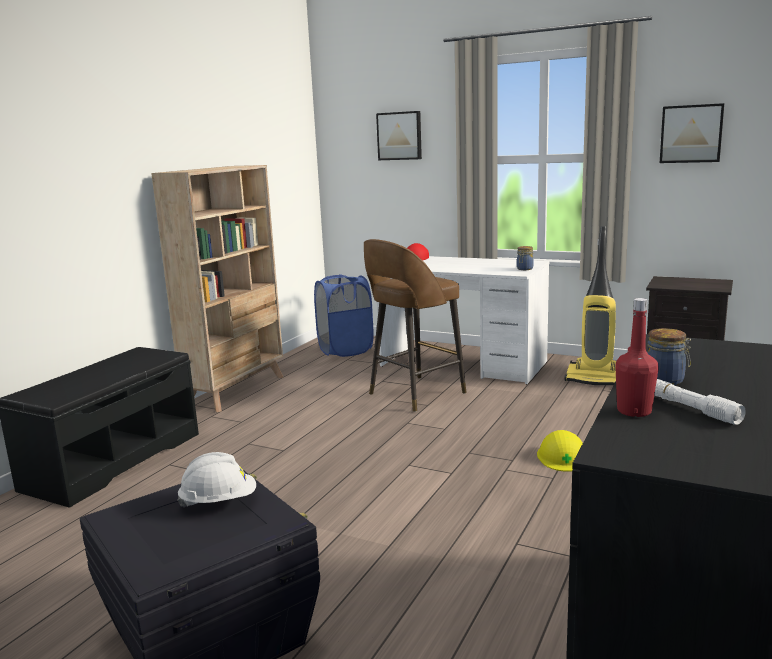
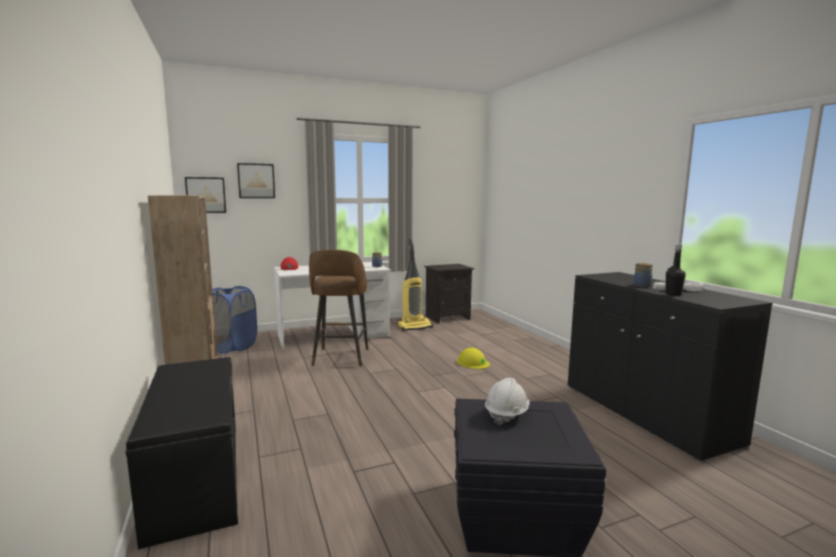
camera: 50 degrees left, 5 degrees down
(634, 411) = (673, 294): red bottle -> black bottle
(691, 134) = (436, 189): picture -> picture (206, 195)

